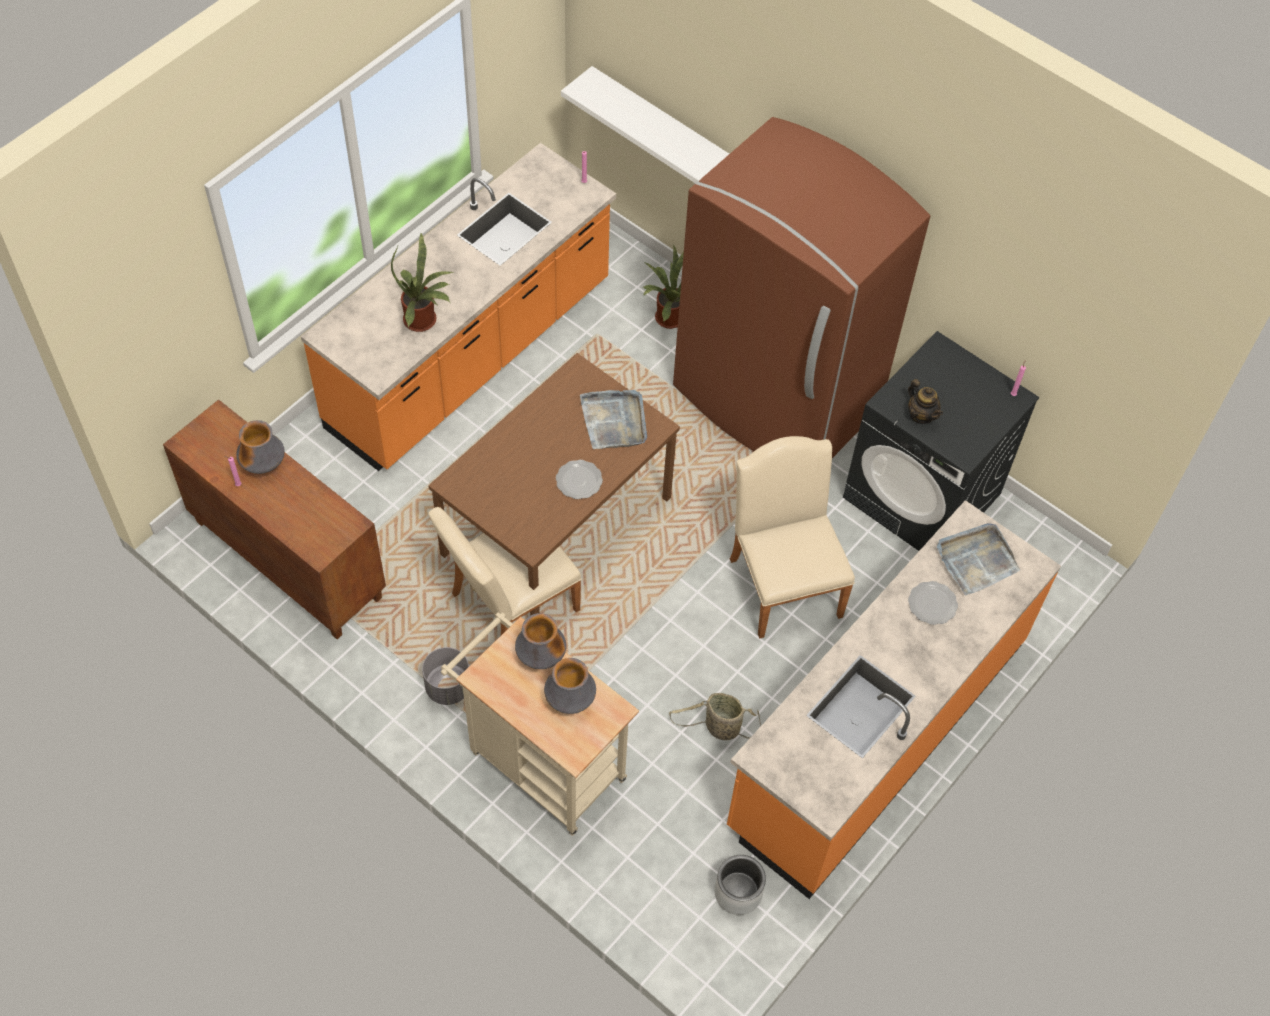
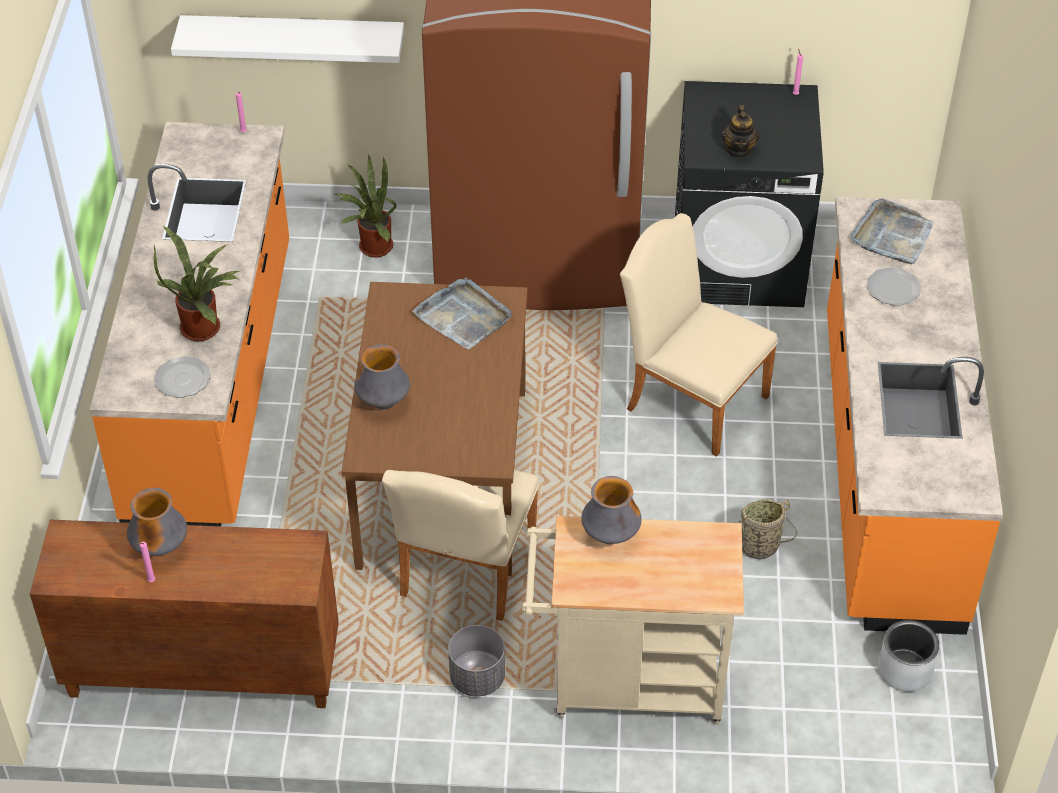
camera: 35 degrees left, 10 degrees down
(570, 700) = (674, 554): vase -> vase (383, 402)
(579, 480) = (482, 382): plate -> plate (183, 378)
(921, 415) = (739, 150): teapot -> teapot turned 75 degrees clockwise

